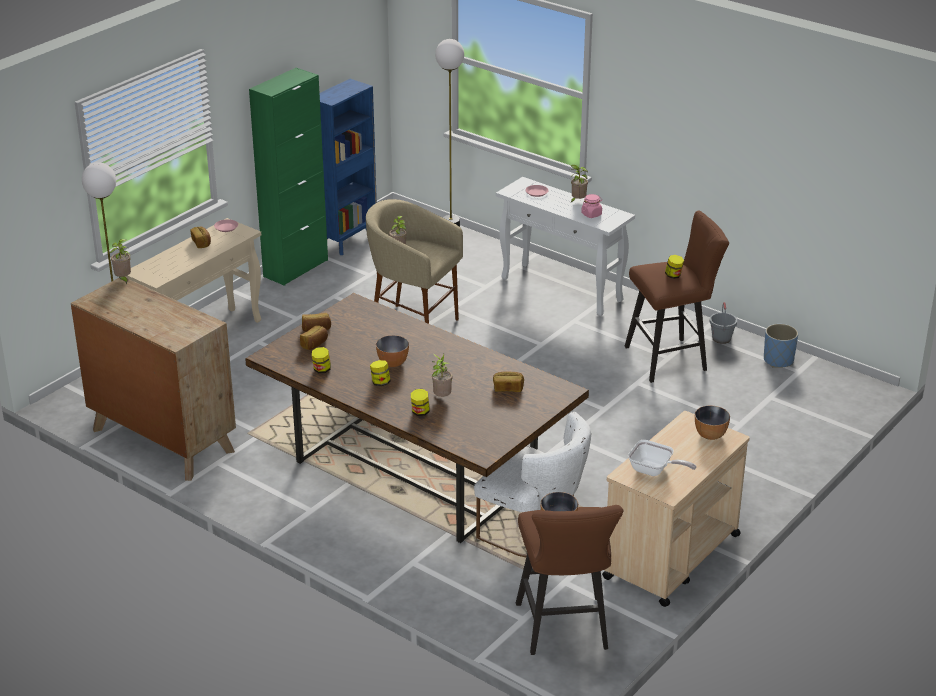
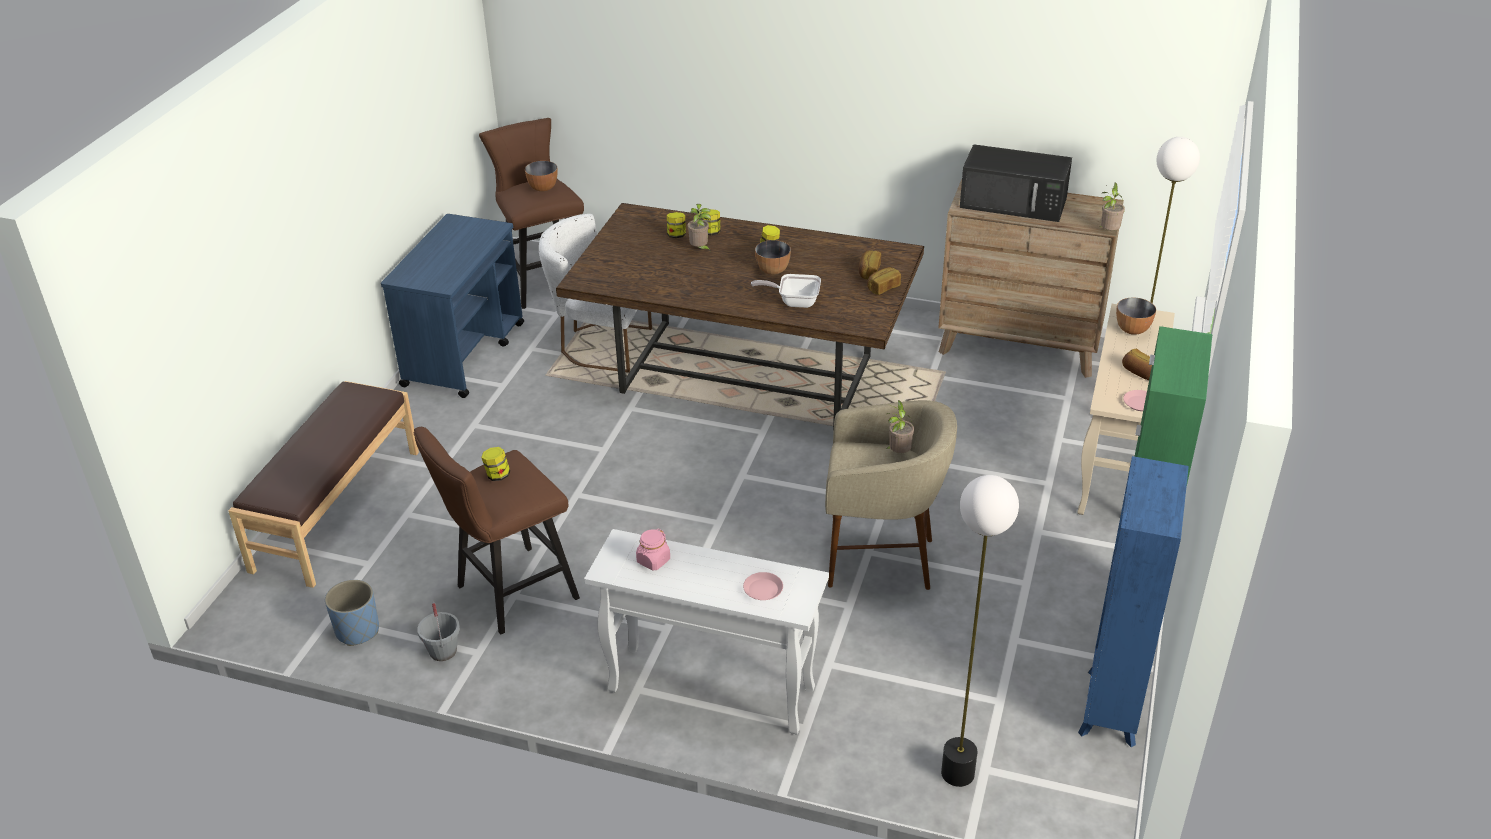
camera: 160 degrees right, 5 degrees up
(160, 319) = (1015, 202): none -> black microwave
(321, 370) = (837, 249): jar -> jar (676, 235)
(508, 388) = (639, 271): bread -> none
(577, 201) = (688, 586): potted plant -> none
(654, 471) = (470, 235): frying pan -> frying pan (794, 301)
(671, 557) = (465, 354): beige cart -> blue cart
(710, 435) = (420, 276): bowl -> bowl (1132, 330)
(797, 439) = (336, 509): none -> brown bench

